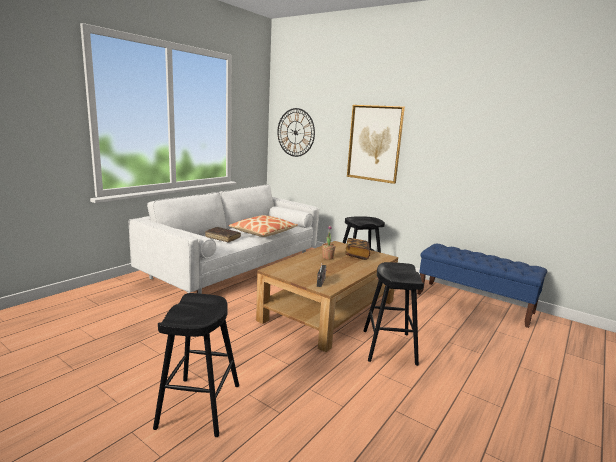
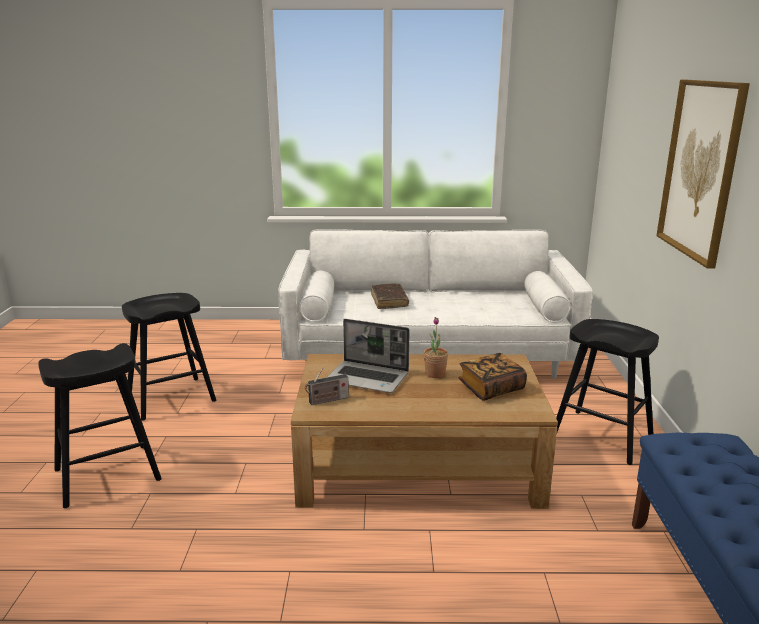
camera: 55 degrees right, 5 degrees up
(263, 232) = (460, 309): pillow -> none
(295, 132) = (623, 136): wall clock -> none
(311, 268) = (368, 378): none -> laptop
(389, 347) = (377, 558): black stool -> black stool (171, 398)

